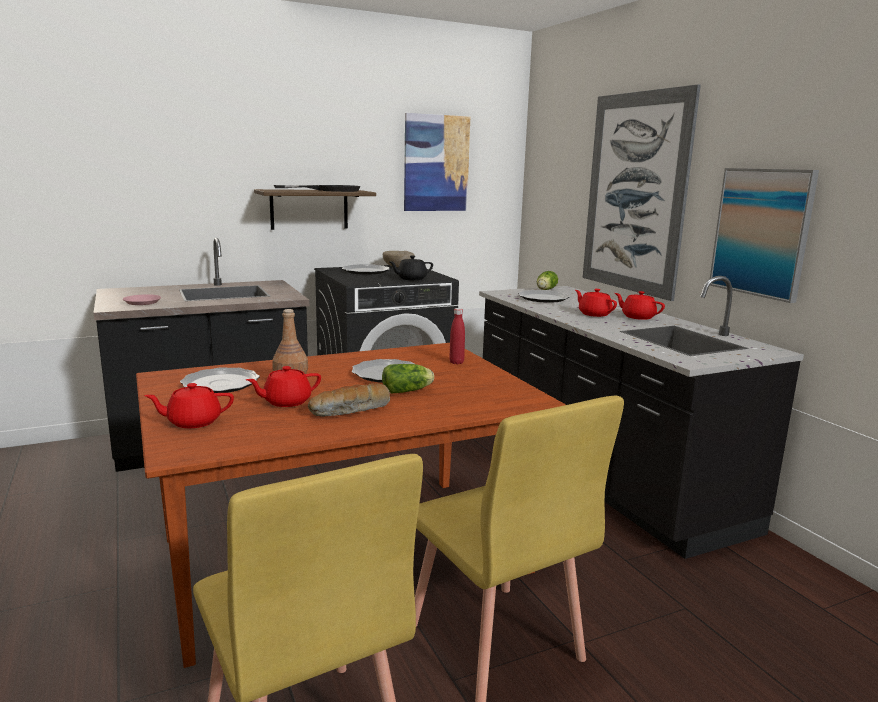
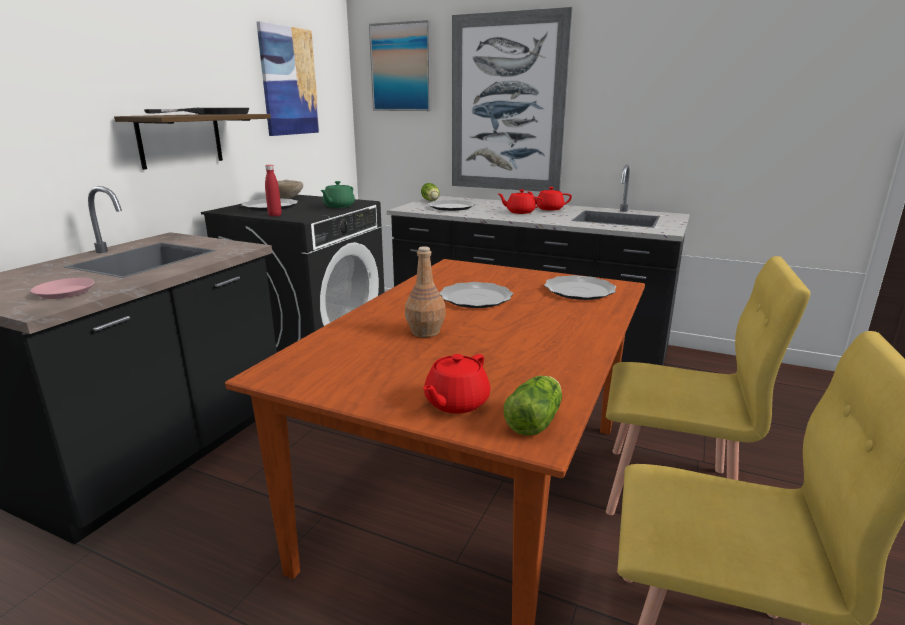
camera: 40 degrees left, 5 degrees up
(220, 384) = (363, 357): plate -> plate (579, 291)
(286, 402) = (474, 349): red teapot -> none
(351, 411) = (543, 337): bread -> none
(408, 391) = (531, 306): lettuce -> lettuce (536, 420)
(411, 279) = (338, 206): black teapot -> green teapot
(456, 362) = (495, 274): red bottle -> red bottle (275, 215)
(761, 232) = (643, 128): picture -> picture (401, 67)

